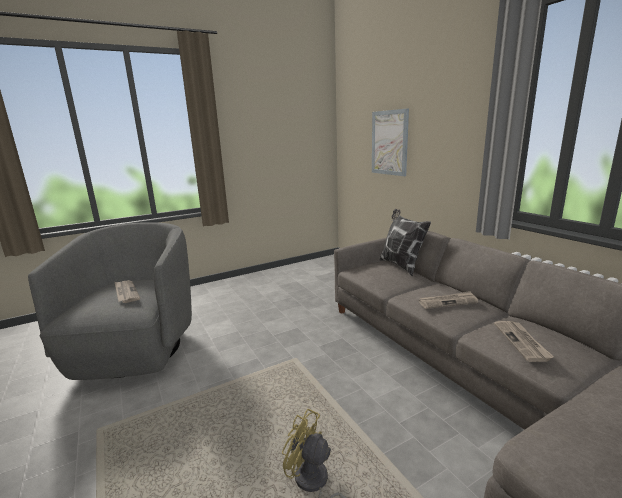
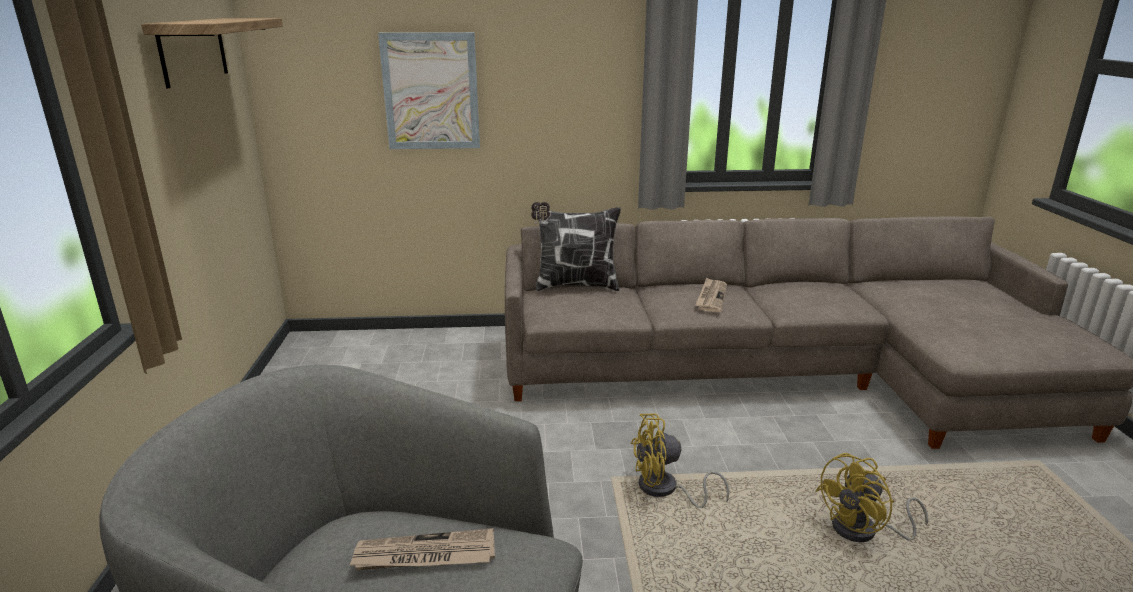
camera: 65 degrees left, 5 degrees up
(291, 121) = (193, 50): none -> shelf
(298, 379) = (665, 490): none -> yellow fan
(522, 342) = (815, 298): newspaper -> none

